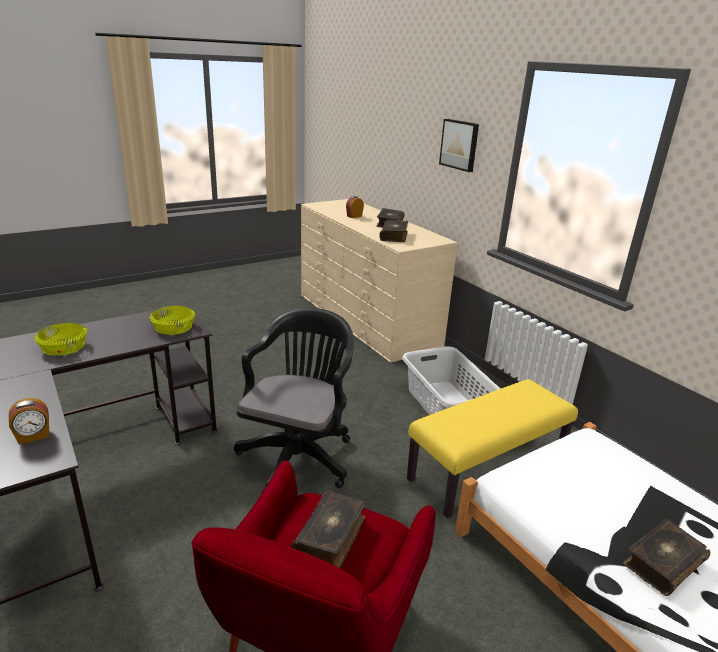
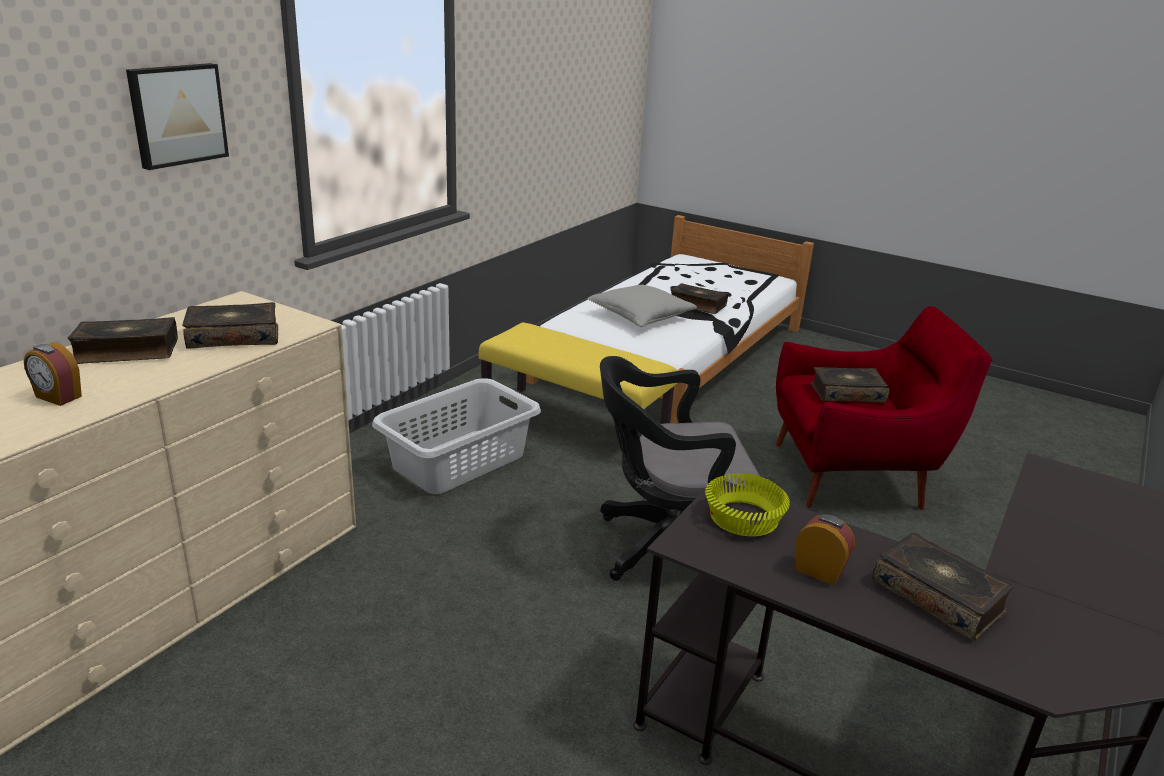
camera: 115 degrees left, 0 degrees up
(33, 436) = (1056, 497): alarm clock -> alarm clock (819, 571)
(63, 348) = (938, 596): yellow bowl -> book
(612, 495) = (640, 317): none -> grey pillow

